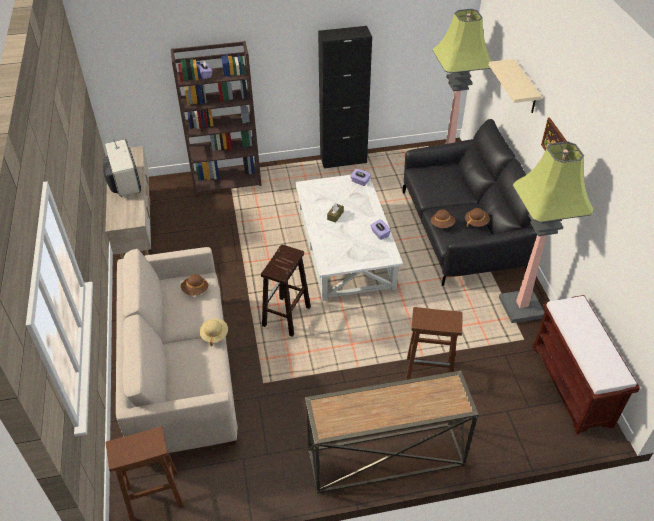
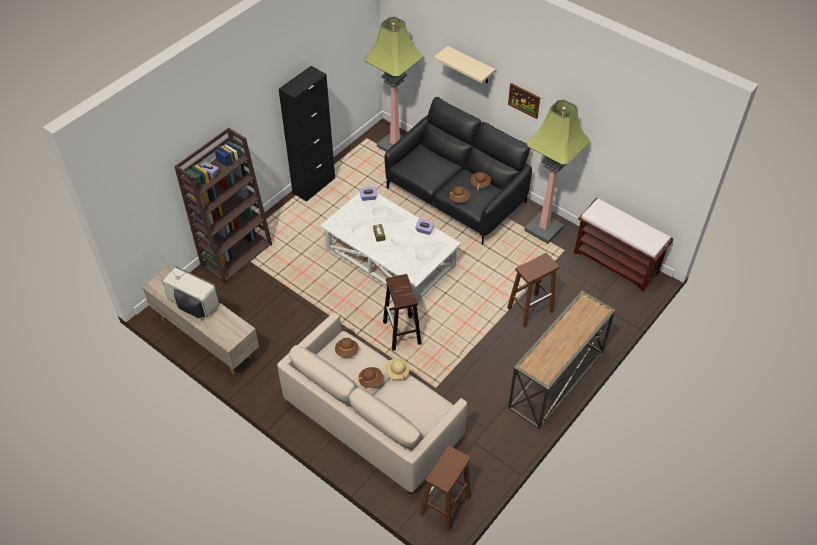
camera: 40 degrees left, 5 degrees up
(184, 326) = (370, 380): none -> brown hat

